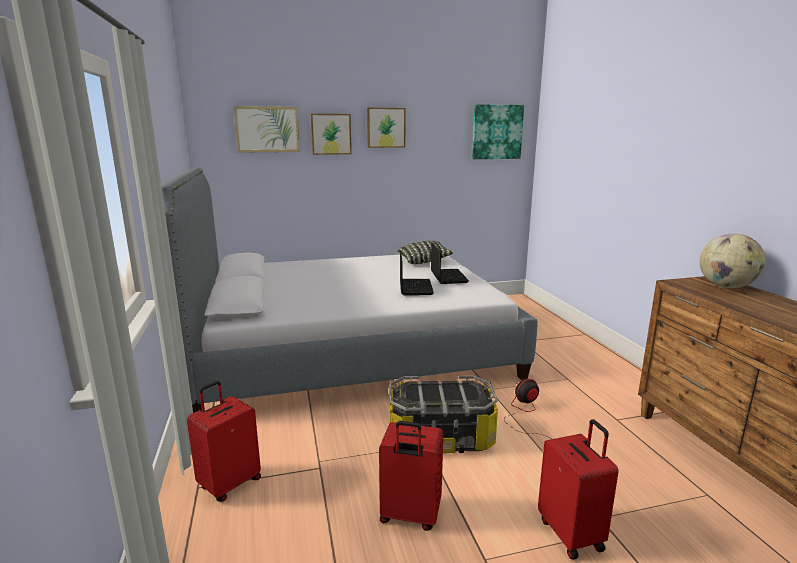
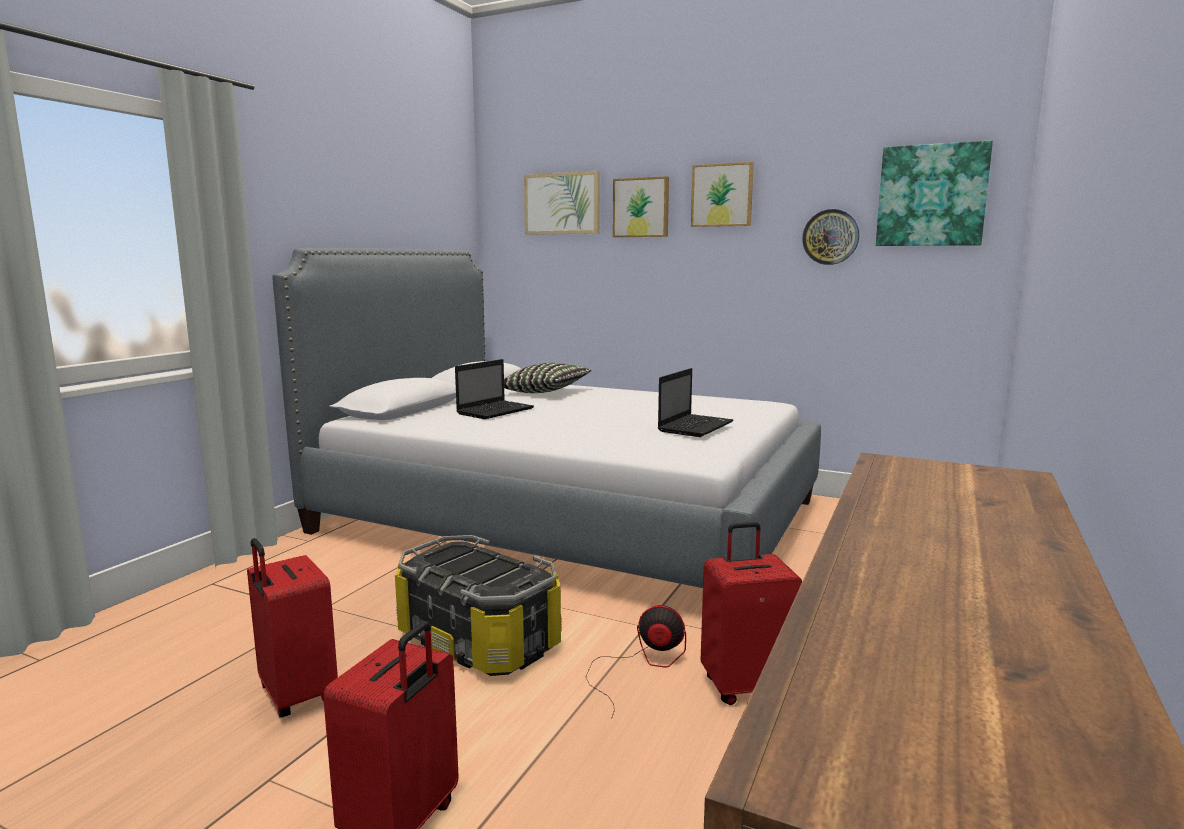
camera: 40 degrees right, 5 degrees down
(229, 483) = (234, 591): red suitcase -> red suitcase (746, 686)
(415, 287) = (614, 428): laptop -> laptop (496, 411)
(424, 261) = (724, 408): pillow -> pillow (546, 392)
(448, 154) = (830, 237): none -> wall clock
(726, 286) = (985, 488): globe -> none

